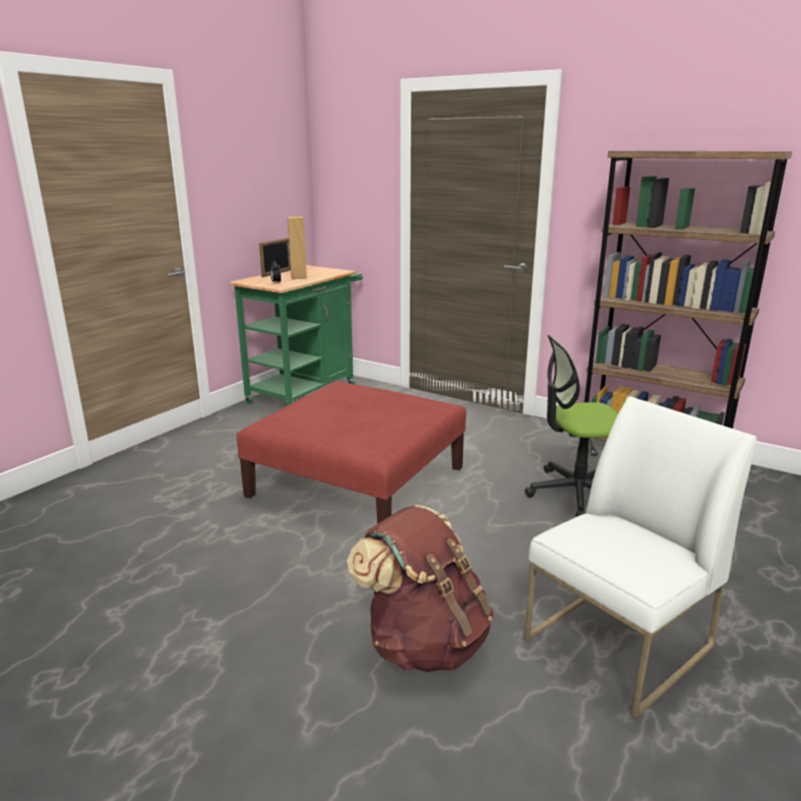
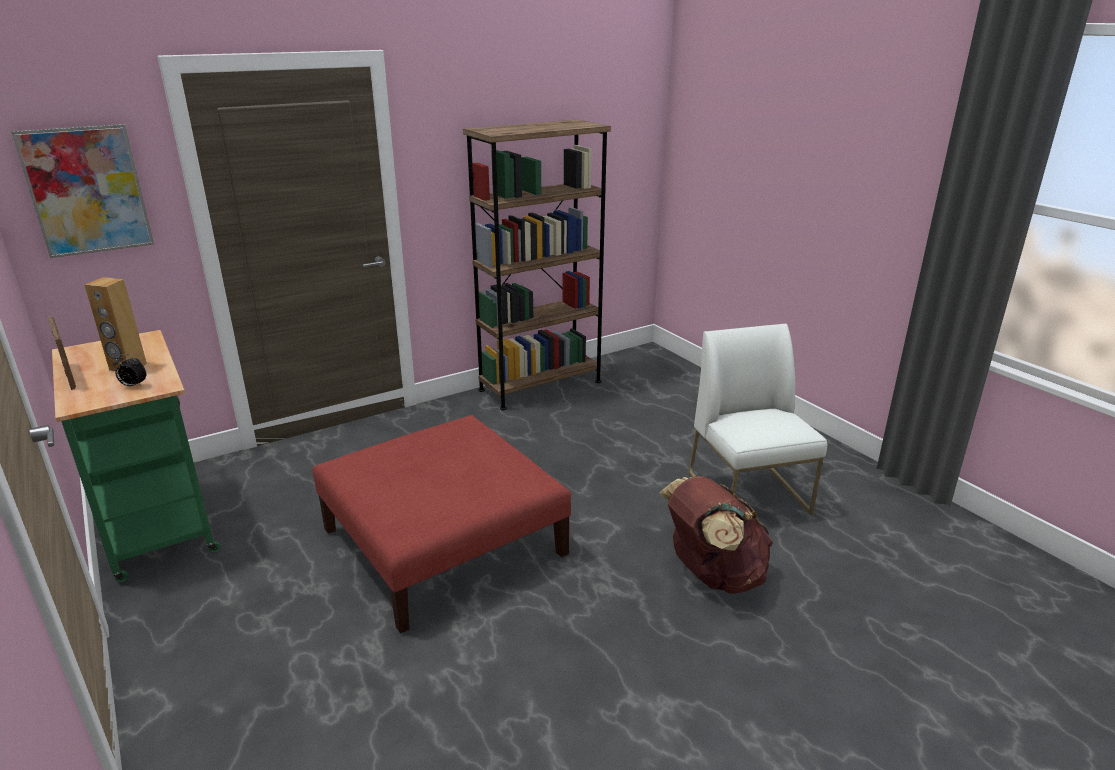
camera: 65 degrees left, 5 degrees up
(350, 170) = (87, 190): none -> picture
(575, 493) = (566, 437): office chair -> none

